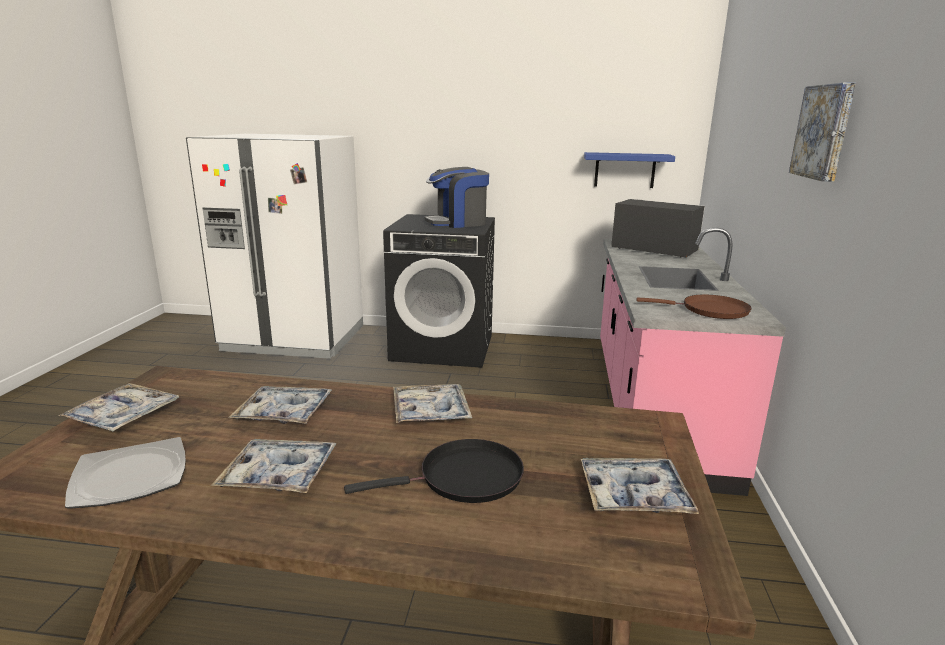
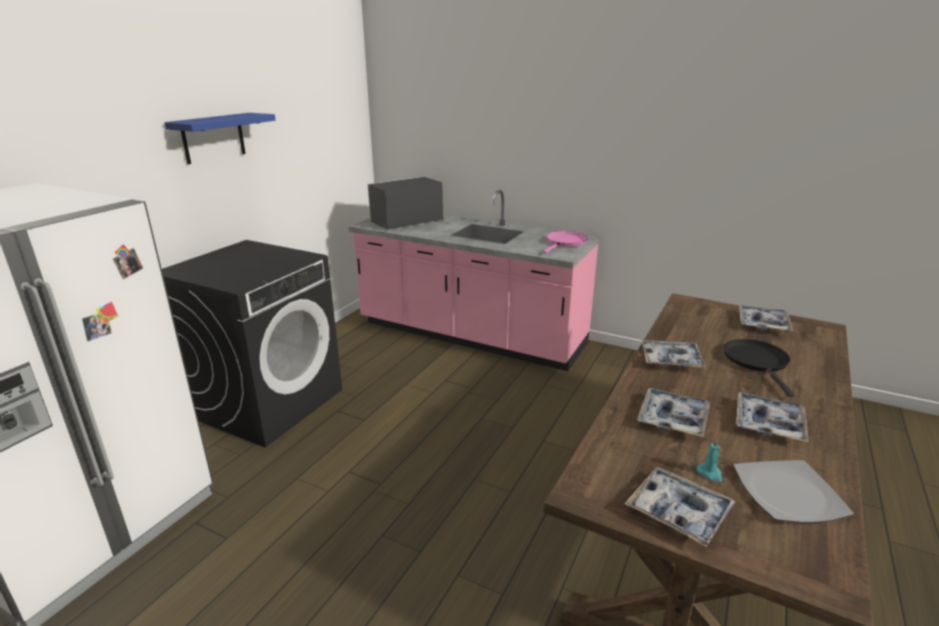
camera: 70 degrees left, 5 degrees up
(177, 432) = (710, 473): none -> turquoise candle
(457, 223) = (253, 257): coffee machine -> none
(624, 170) = (329, 159): blue shelf -> blue shelf (213, 138)
(710, 310) = (565, 242): brown frying pan -> pink frying pan
(824, 132) = (596, 119): picture -> none

